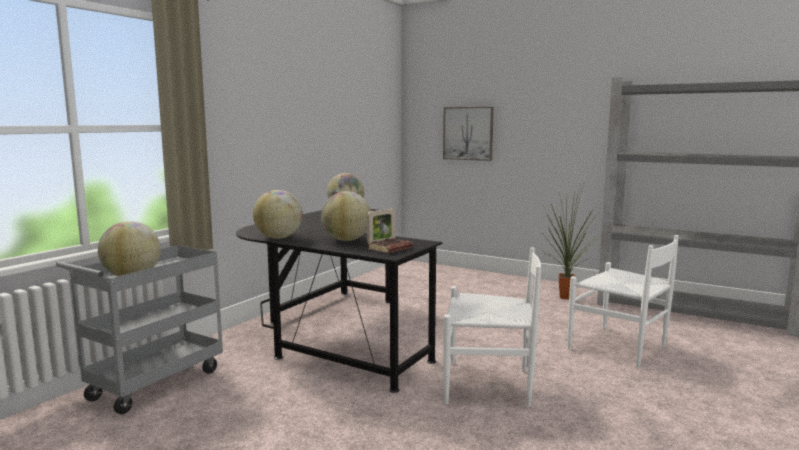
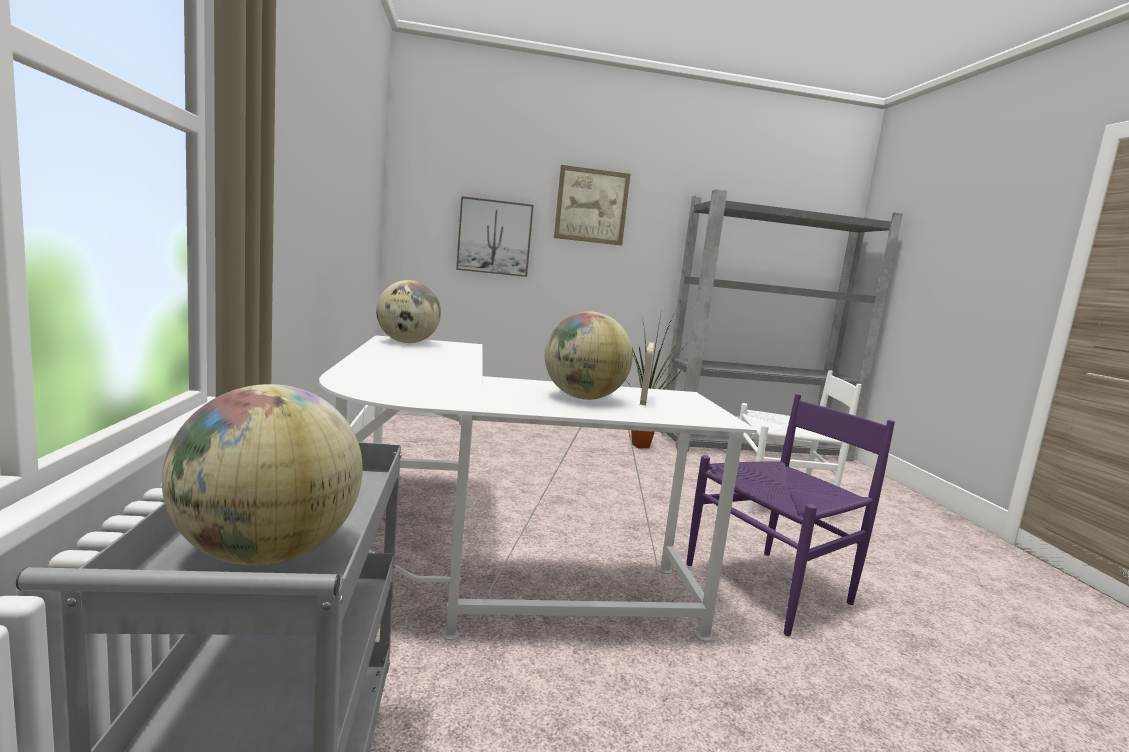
camera: 40 degrees left, 0 degrees up
(279, 238) = (465, 401): globe -> none
(333, 334) = (470, 558): black desk -> white desk
(390, 249) = (689, 410): brown book -> none
(488, 385) = (772, 587): white chair -> purple chair
(538, 101) = (591, 206): none -> picture

